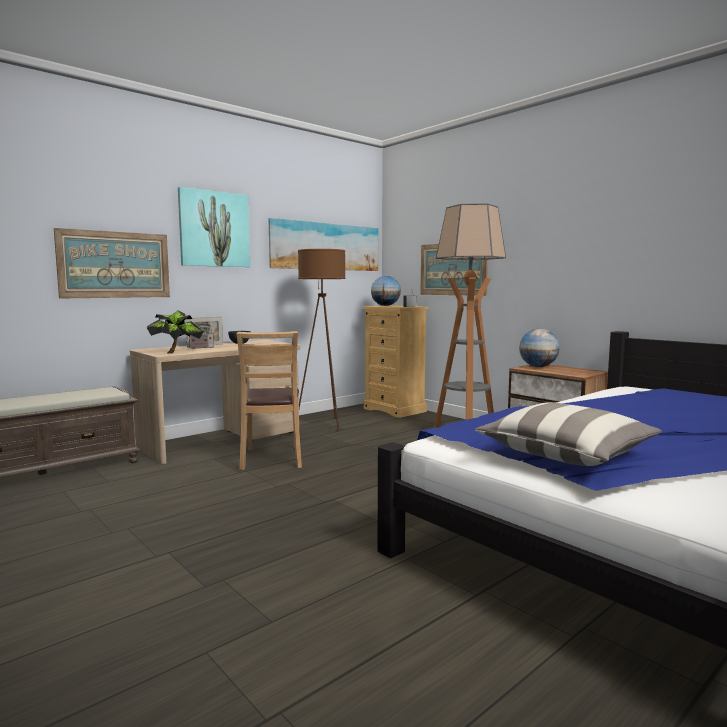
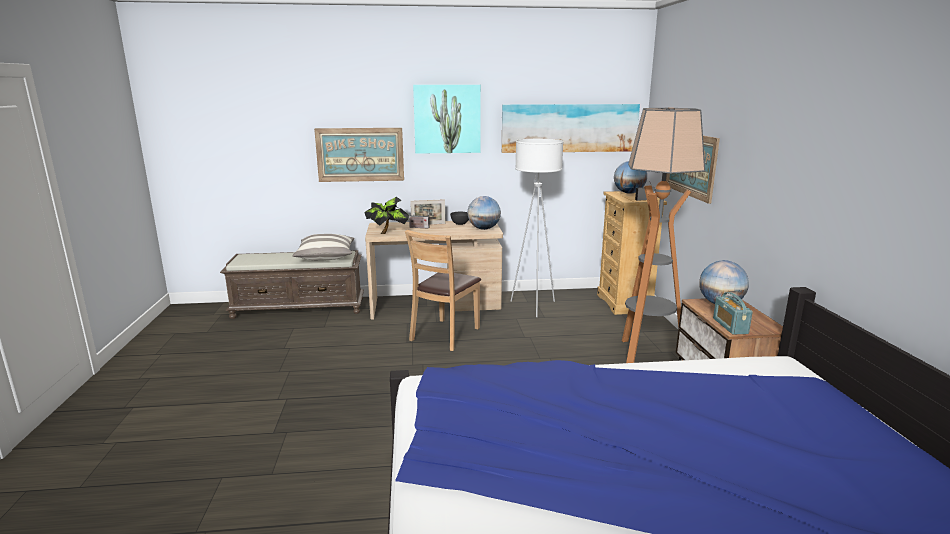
camera: 35 degrees right, 10 degrees up
(274, 343) = (484, 229): none -> globe
(323, 424) = (533, 306): brown floor lamp -> white floor lamp
(566, 455) = (460, 436): pillow -> pillow (326, 256)
(571, 373) = (730, 326): none -> radio

